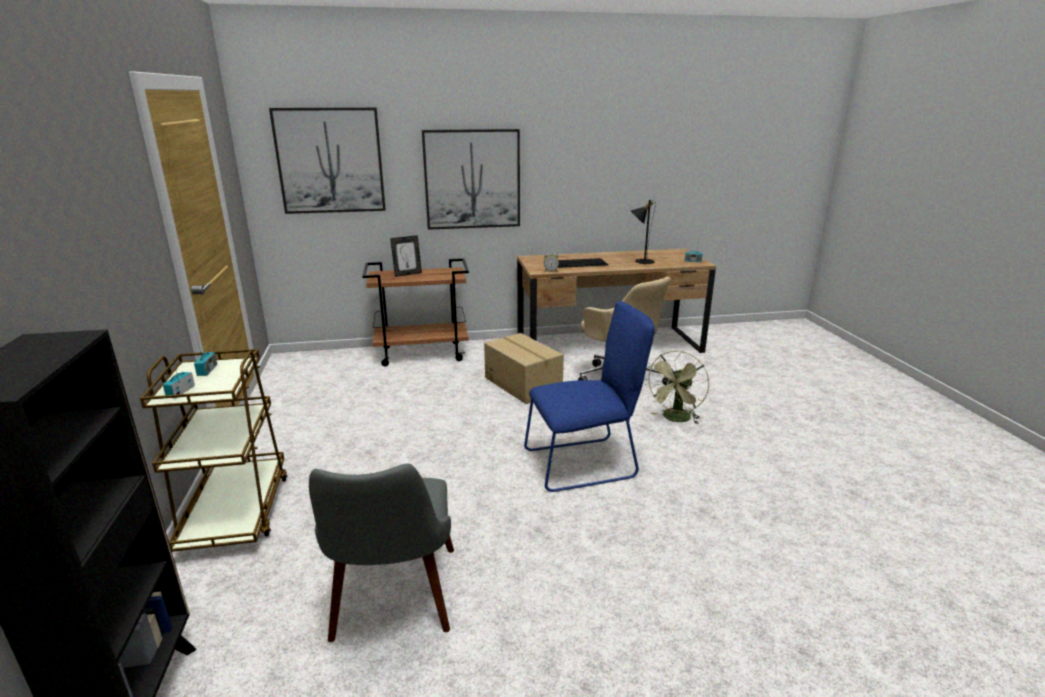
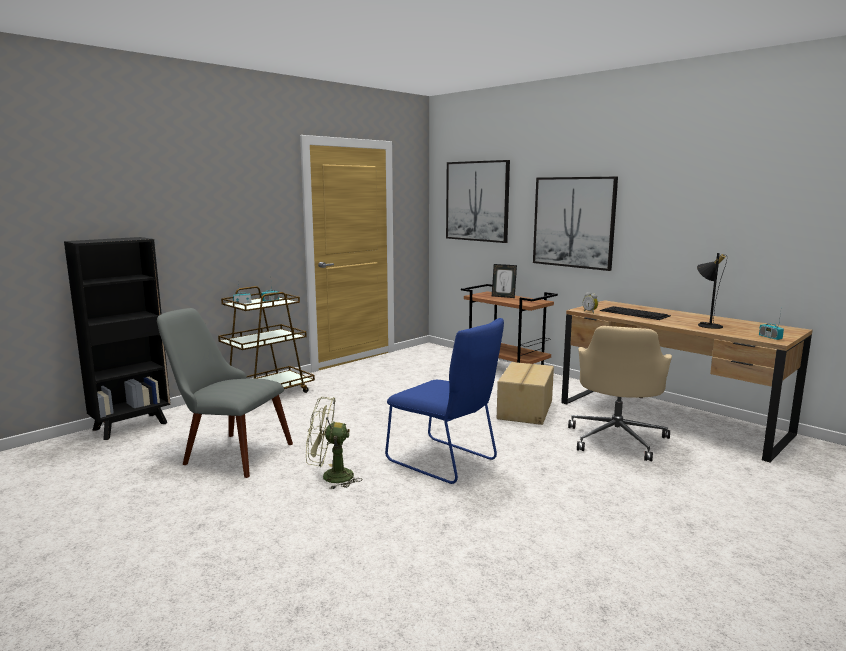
camera: 55 degrees right, 10 degrees down
(393, 606) = (227, 452): grey chair -> grey chair turned 60 degrees clockwise
(675, 419) = (584, 480): green fan -> green fan (330, 477)

